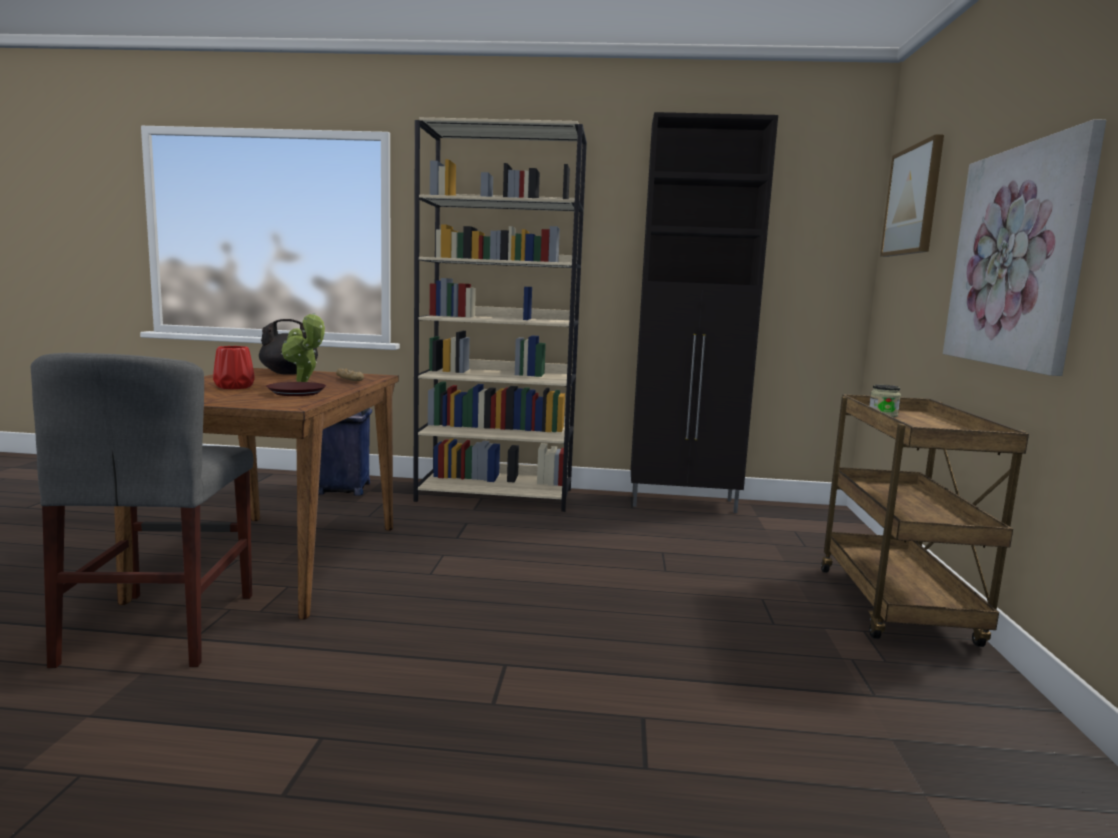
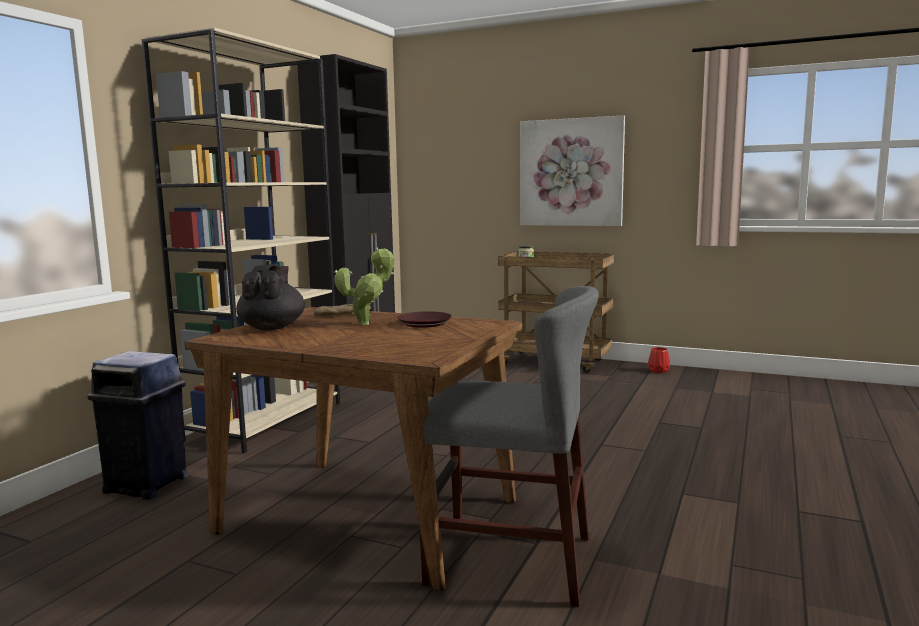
camera: 70 degrees left, 0 degrees up
(234, 387) = (372, 337): red vase -> red vase (658, 371)
(913, 200) = (444, 134): picture -> none

